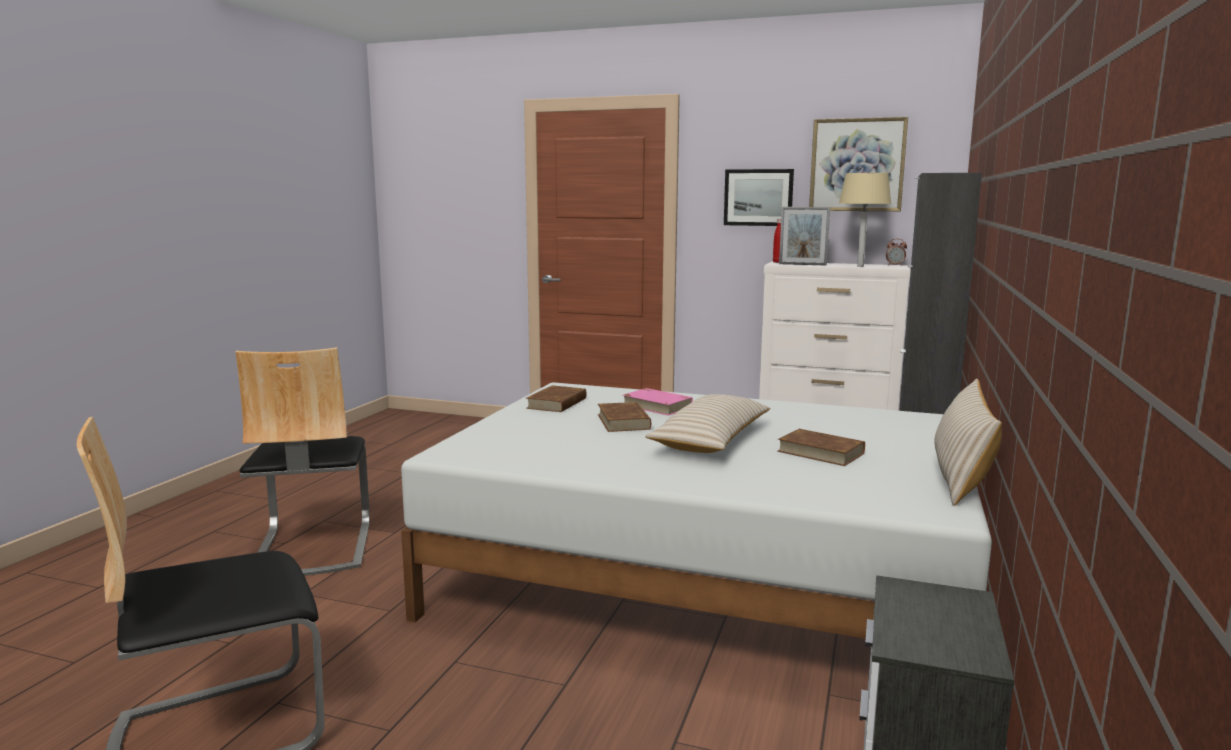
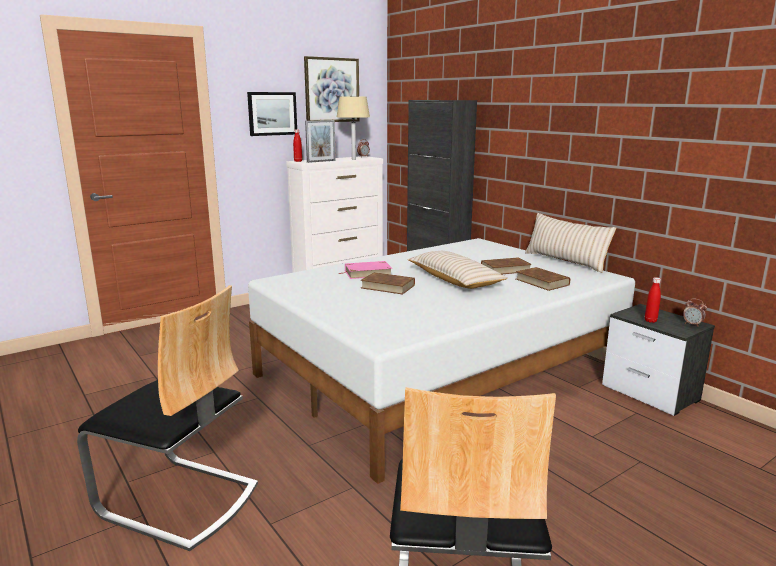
camera: 55 degrees left, 5 degrees up
(557, 403) = (313, 290): brown book -> brown book (542, 282)
(907, 612) = (650, 321): none -> red bottle
(968, 654) = (692, 324): none -> alarm clock

